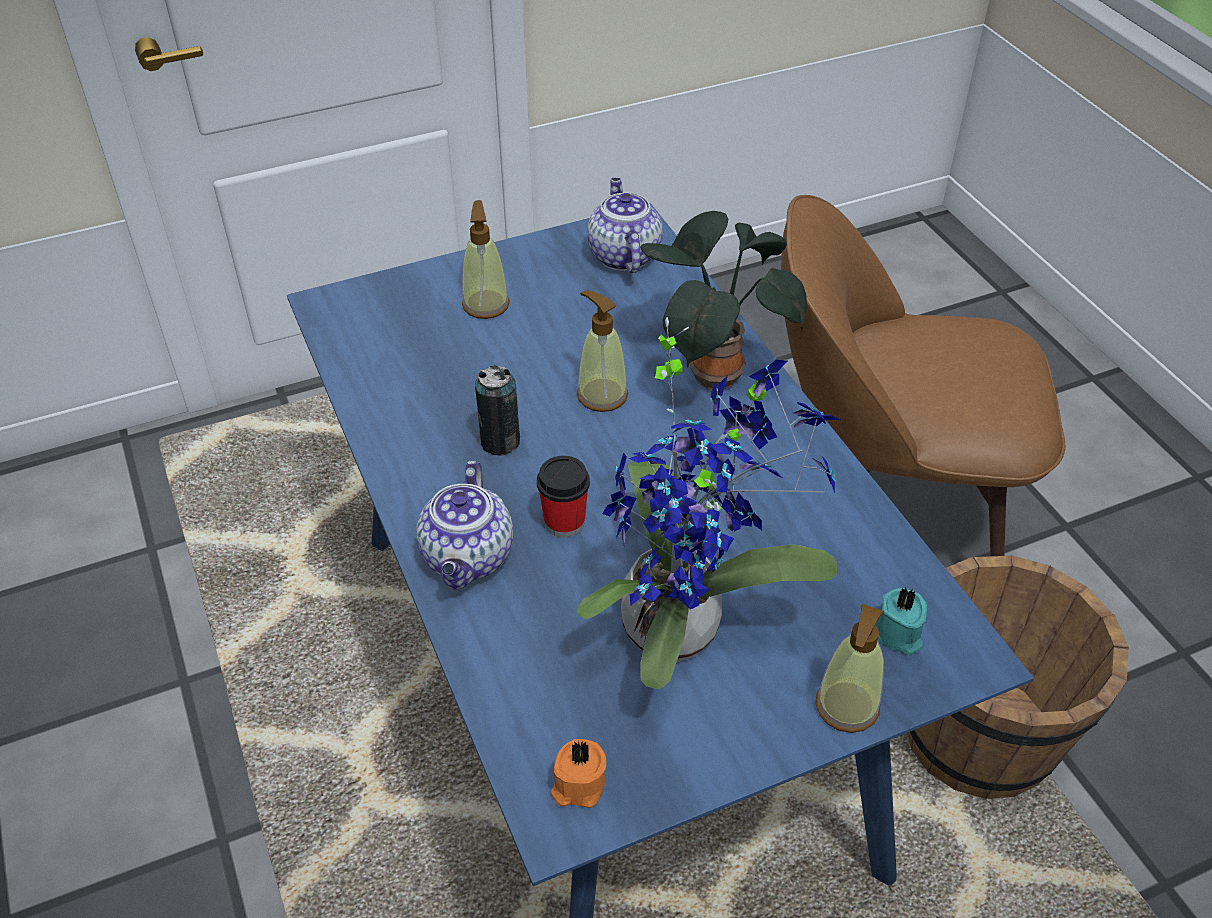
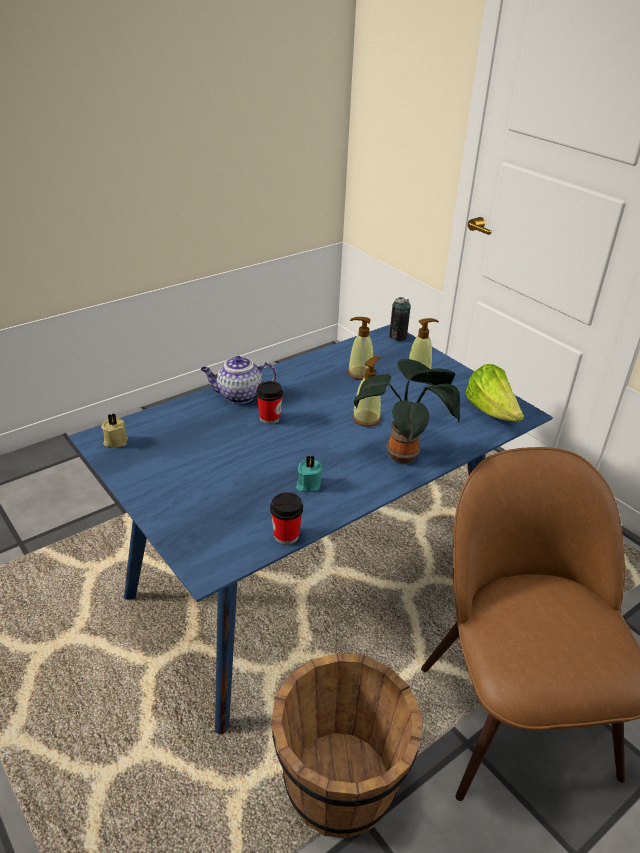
camera: 75 degrees right, 10 degrees down
(500, 442) = (317, 393): can -> can (398, 337)
(577, 785) = (115, 440): orange candle -> beige candle
(623, 255) = (491, 412): teapot -> lettuce
(683, 625) = (211, 461): potted plant -> none
(847, 707) = (166, 521): soap dispenser -> soap dispenser (360, 373)
(895, 547) = (286, 536): none -> cup
(897, 635) = (218, 539): turquoise candle -> turquoise candle (307, 484)

